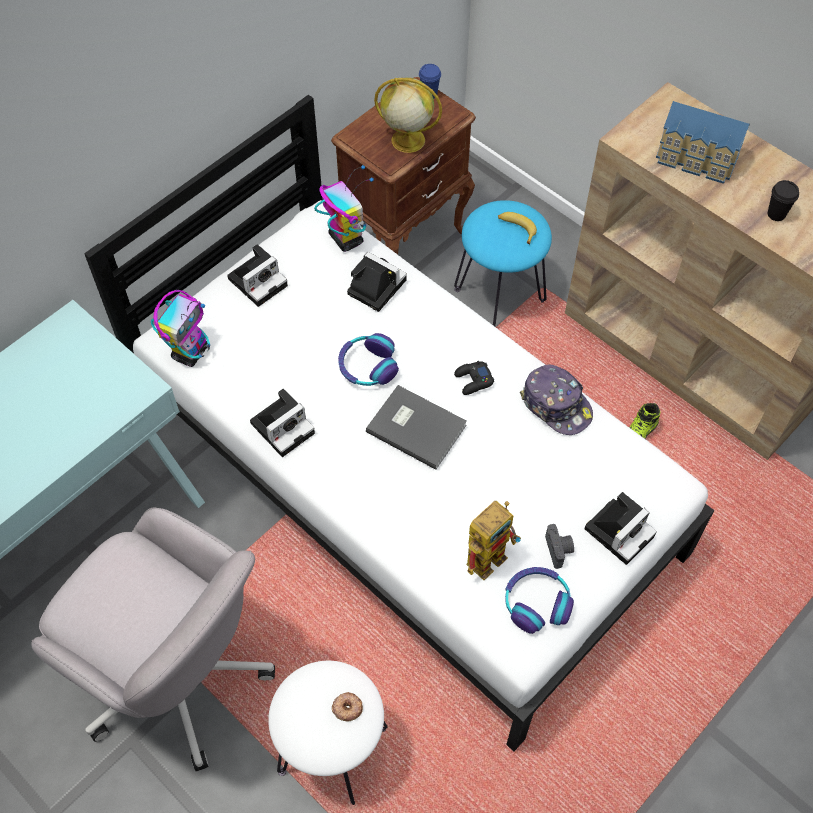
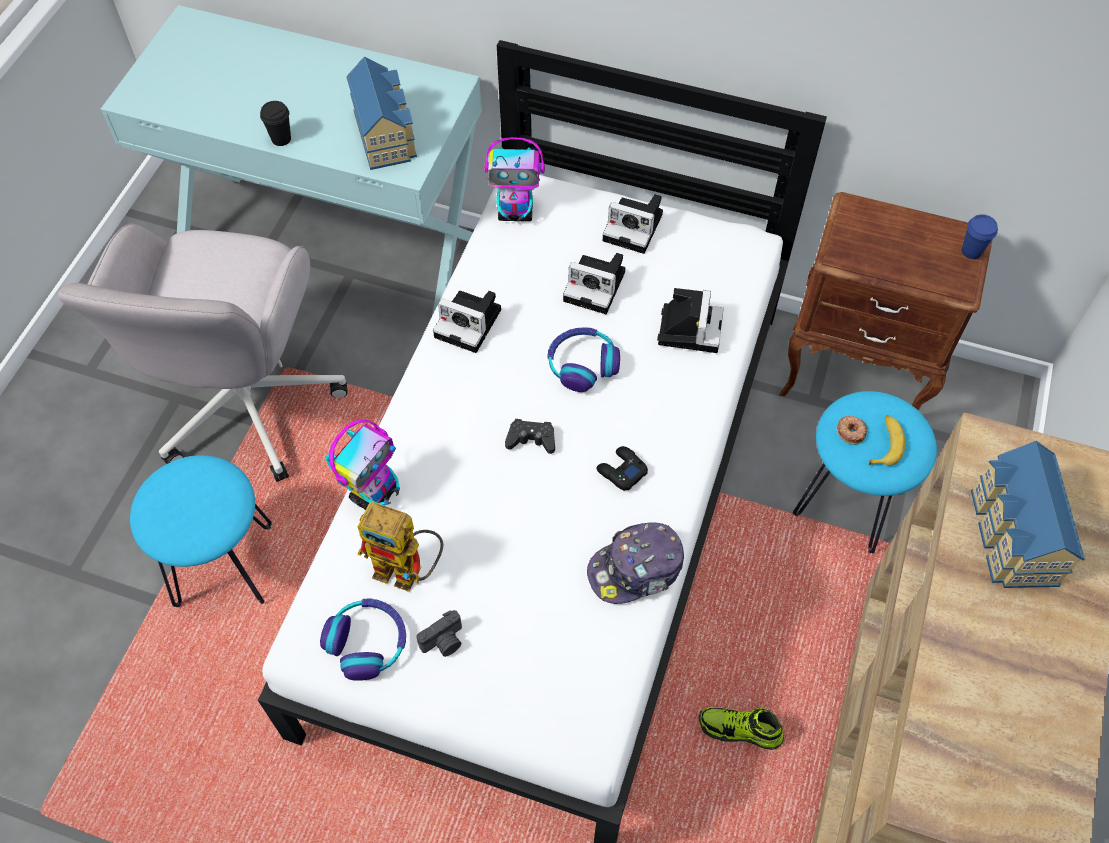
camera: 65 degrees right, 0 degrees up
(91, 389) = (386, 134): none -> toy house
(332, 750) = (224, 566): white stool -> turquoise stool
(345, 239) = (736, 276): toy robot -> toy robot (375, 493)
(347, 707) = (199, 519): donut -> donut (851, 431)
(407, 140) = (884, 258): globe -> none
(416, 426) = (531, 439): grey book -> black game controller
(556, 405) = (636, 569): cap -> cap turned 45 degrees clockwise
(620, 530) = (498, 699): camera -> camera (597, 286)
(776, 214) = (983, 667): black cup -> black cup (281, 139)

